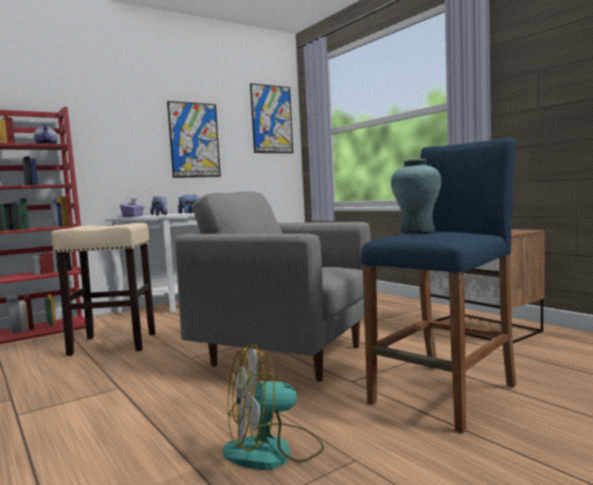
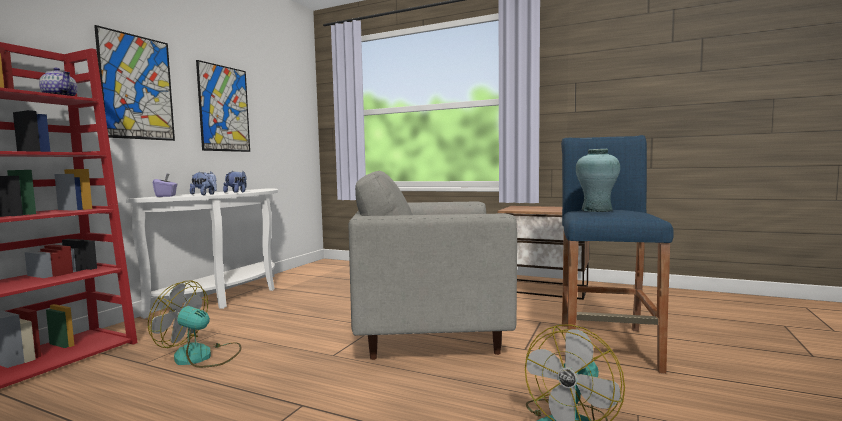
camera: 30 degrees left, 0 degrees up
(112, 344) = (201, 357): beige stool -> fan
(272, 119) = (295, 94): picture -> picture (137, 87)

